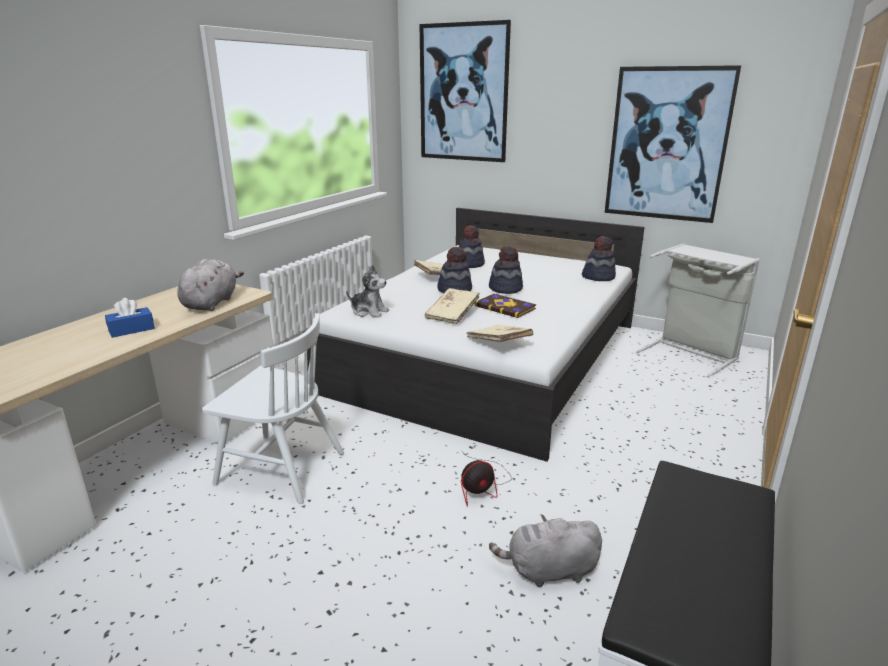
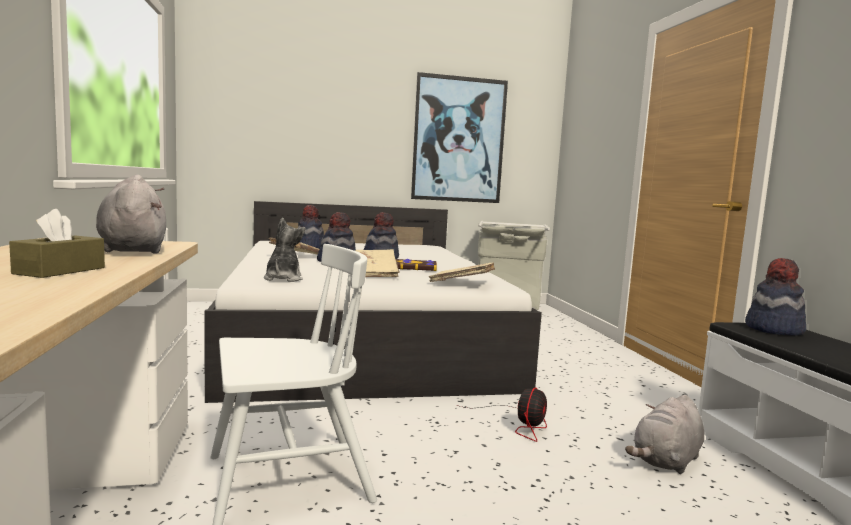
camera: 40 degrees left, 15 degrees down
(131, 330) = (60, 270): blue tissue box -> brown tissue box
(369, 312) = (283, 279): plush toy -> plush toy turned 75 degrees counterclockwise
(463, 93) = (259, 82): picture -> none
(598, 277) = (434, 250): hat -> hat (773, 329)

